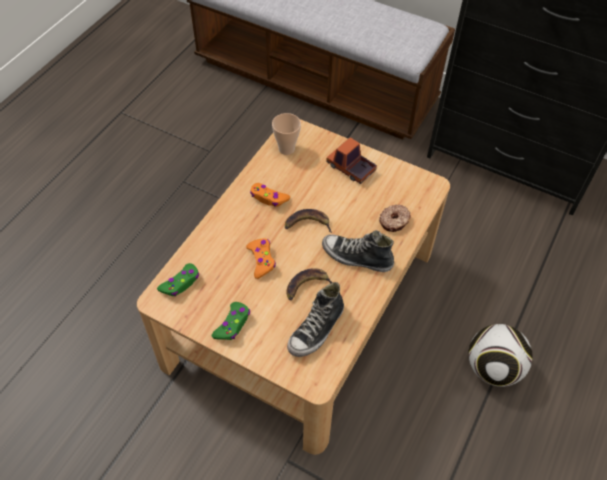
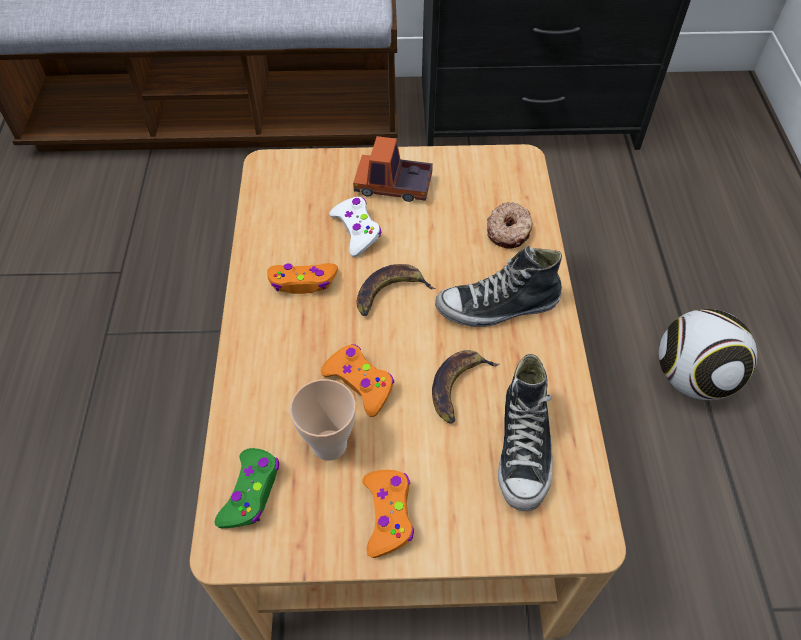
camera: 30 degrees left, 0 degrees up
(232, 324) = (388, 514): green game controller -> orange game controller
(286, 149) = (279, 199): cup -> cup (329, 445)
(314, 184) = (356, 230): none -> white game controller

